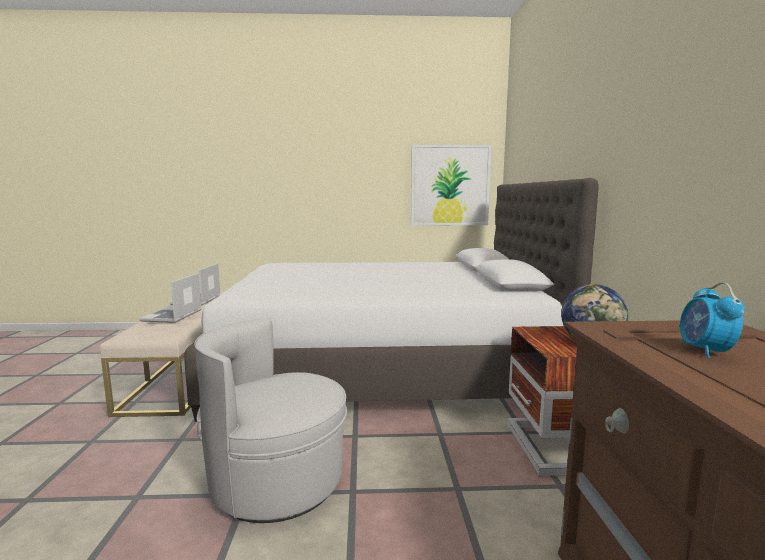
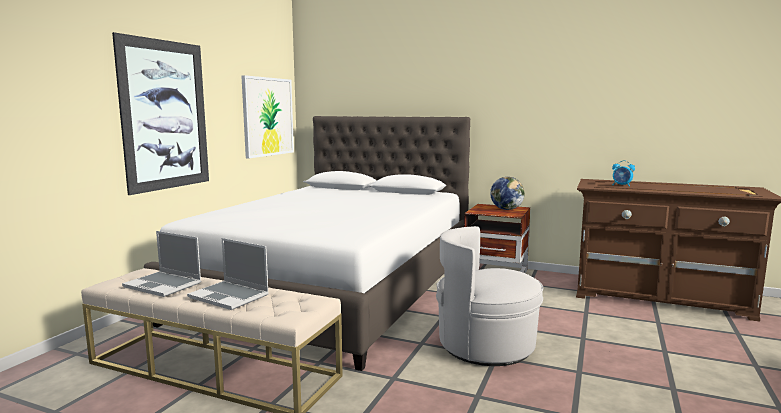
camera: 65 degrees left, 0 degrees up
(278, 482) = (487, 345): white armchair -> white armchair turned 75 degrees clockwise
(315, 182) = (165, 115): none -> picture

